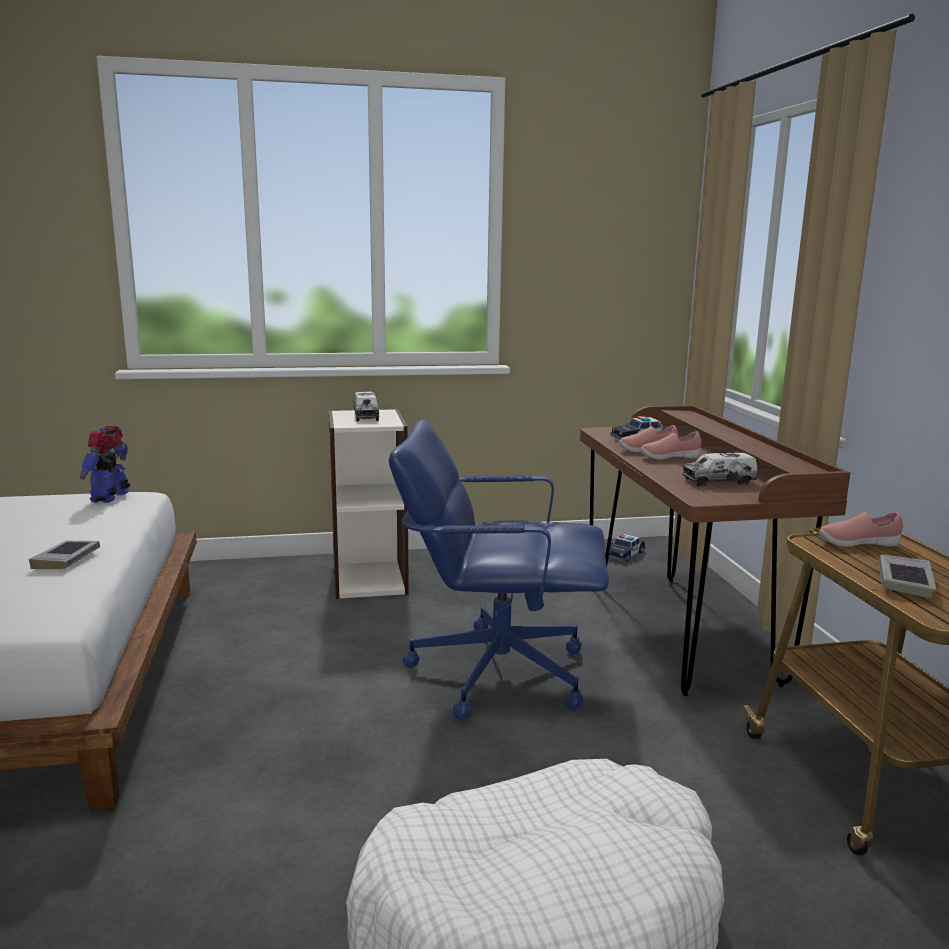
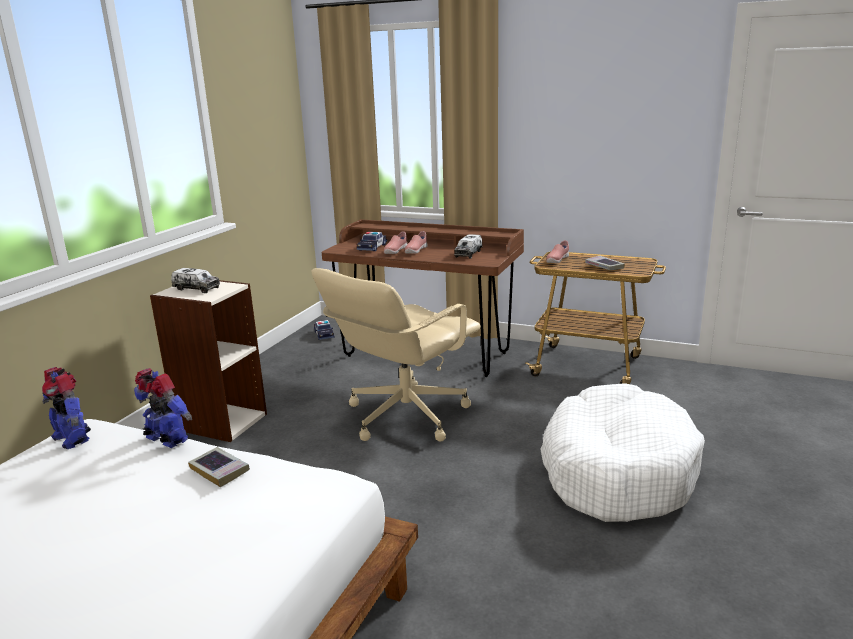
camera: 55 degrees left, 5 degrees up
(121, 525) = (166, 440): none -> toy robot
(497, 671) = (404, 415): blue office chair -> beige office chair

